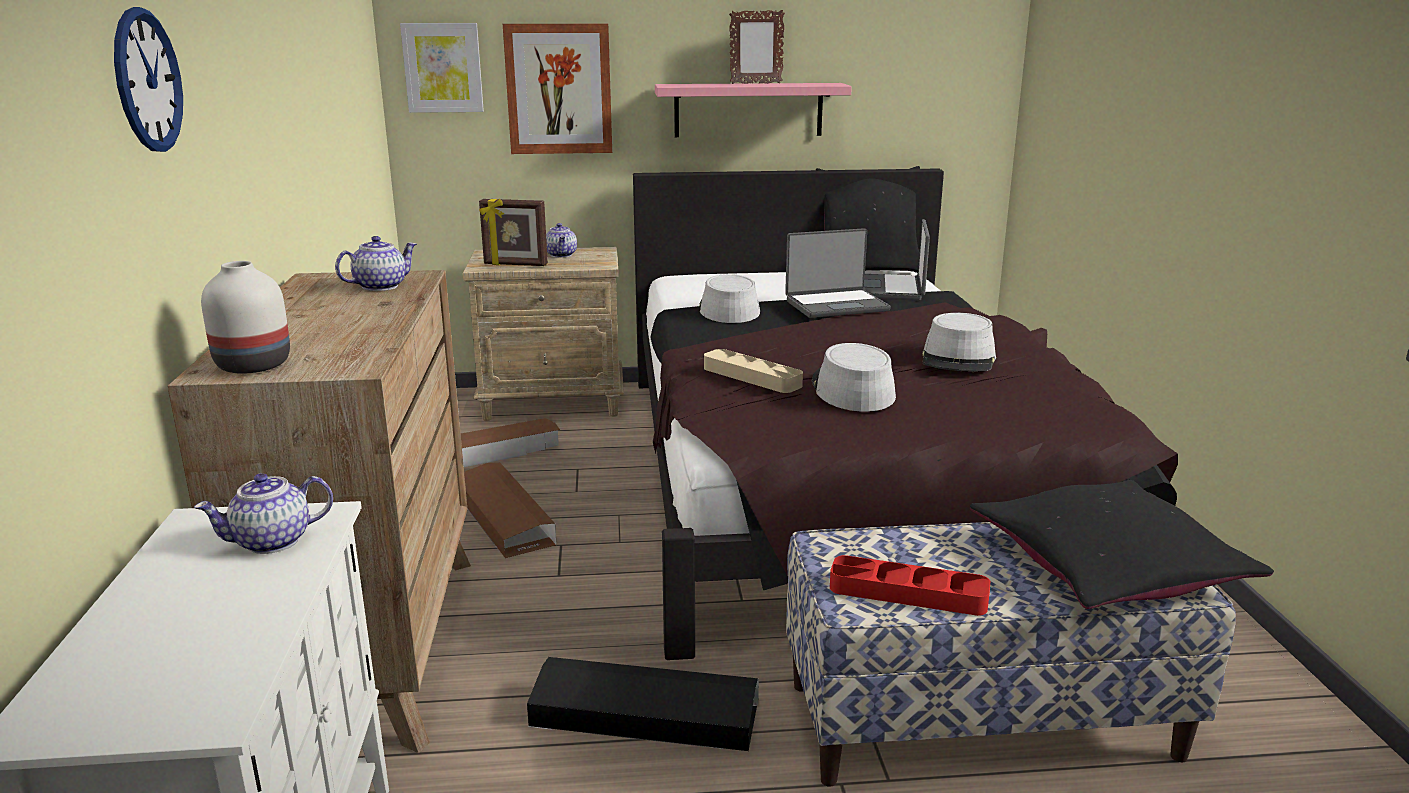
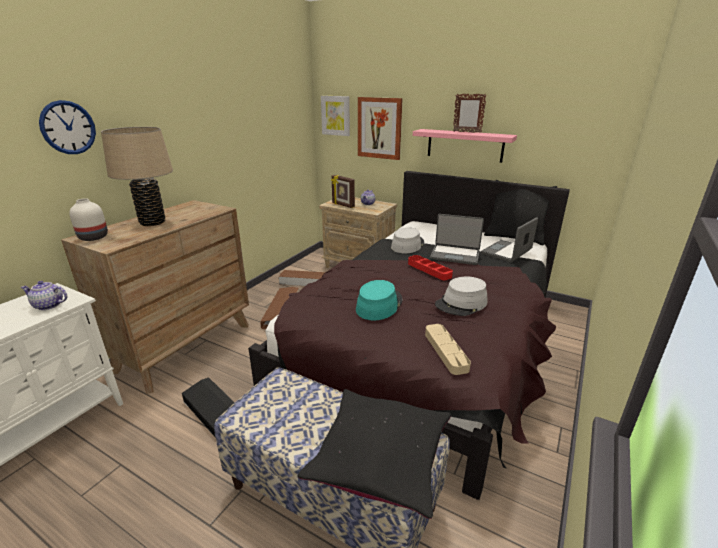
camera: 35 degrees right, 5 degrees up
(323, 319) = (152, 222): none -> beige table lamp
(380, 286) = (200, 211): teapot -> none
(751, 377) = (349, 284): beige tray -> beige tray (445, 351)
(851, 390) = (379, 305): grey hat -> turquoise hat
(908, 593) = (268, 421): red tray -> red tray (429, 270)

